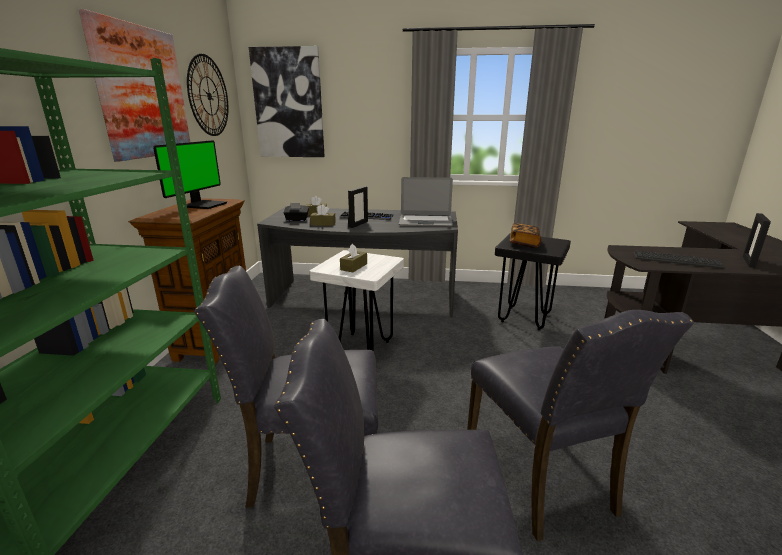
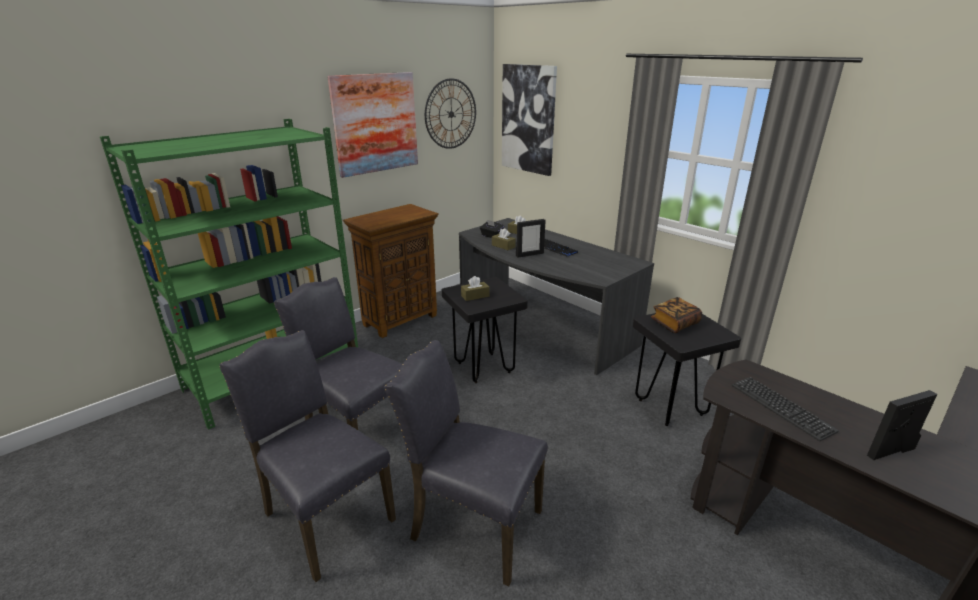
camera: 40 degrees right, 5 degrees up
(204, 205) = (401, 214): monitor -> none
(360, 347) = (483, 367): white stool -> black stool
(425, 222) = (594, 268): laptop -> none
(542, 478) = (473, 525): grey chair -> grey chair turned 90 degrees clockwise

